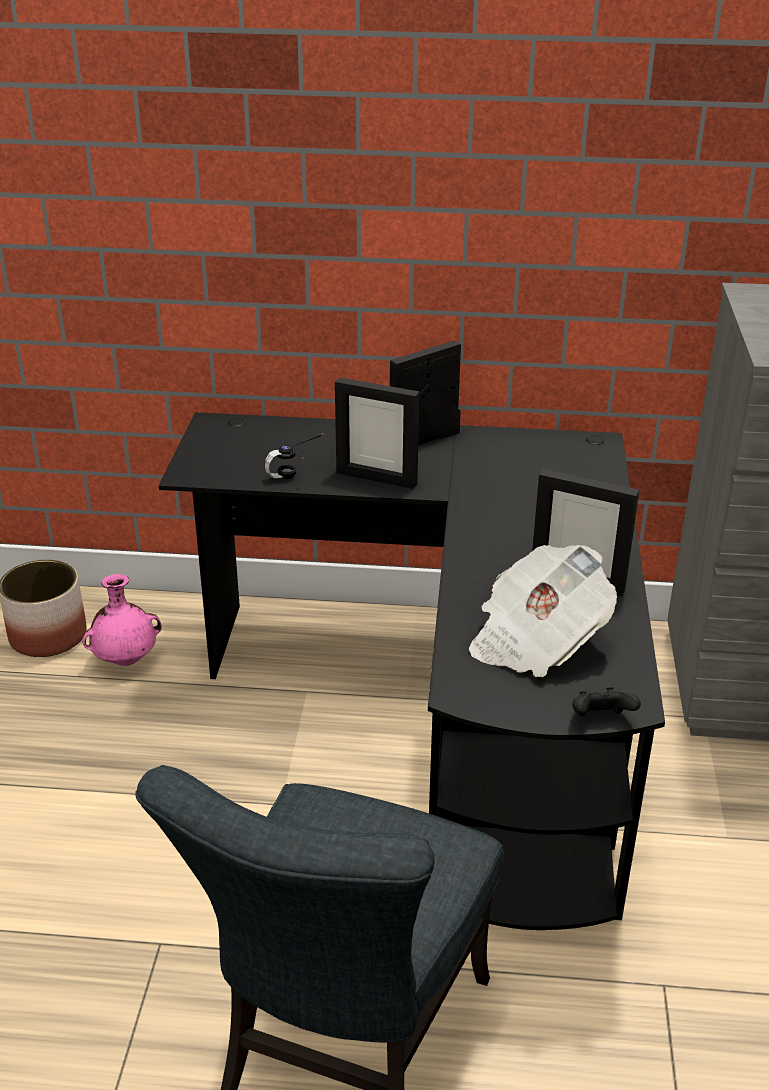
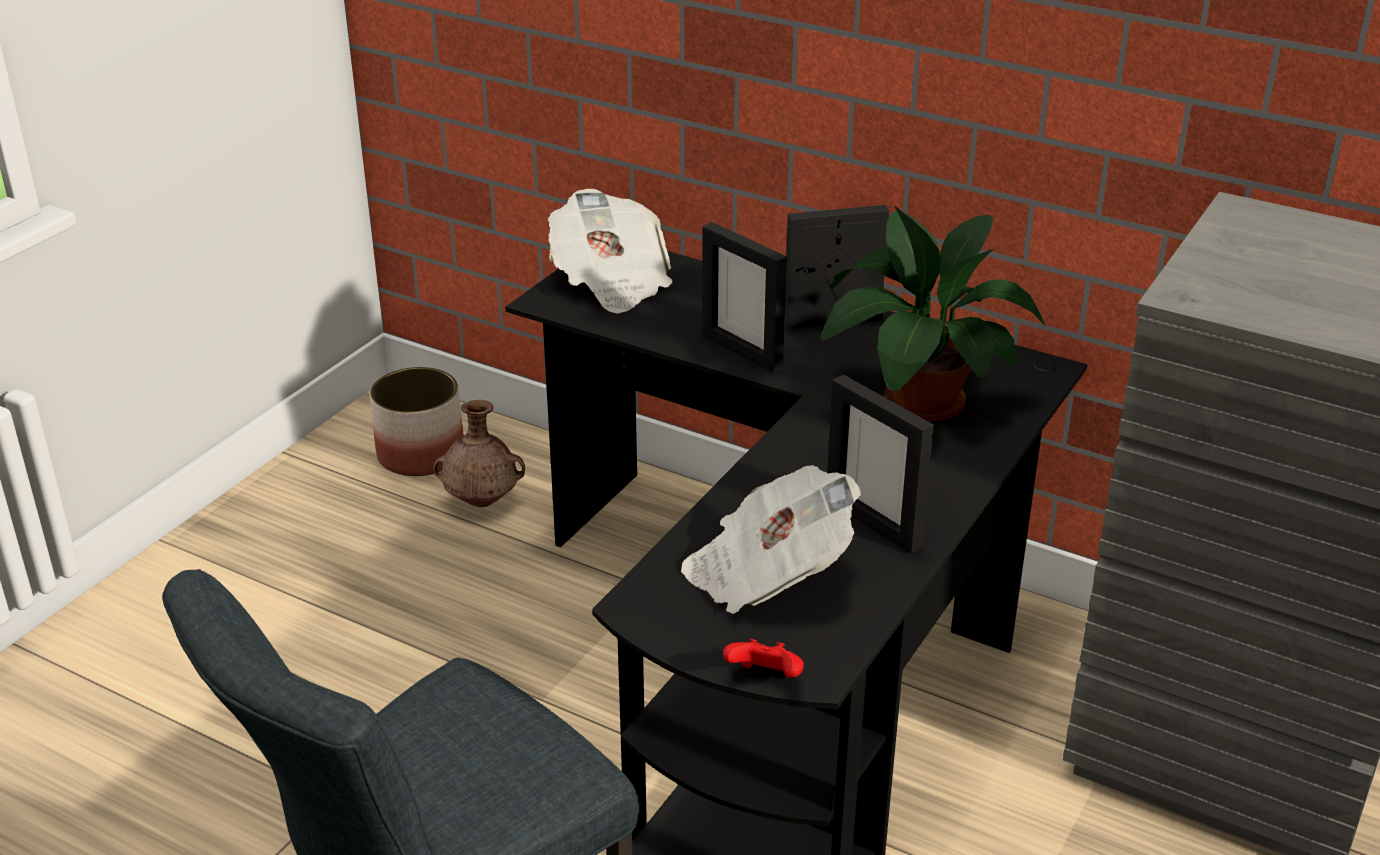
camera: 25 degrees right, 0 degrees up
(127, 660) = (483, 501): pink vase -> brown vase
(230, 447) = (611, 282): none -> newspaper
(301, 476) = (661, 330): headphones -> none
(531, 484) = (917, 399): none -> potted plant
(600, 719) = (765, 678): black game controller -> red game controller

